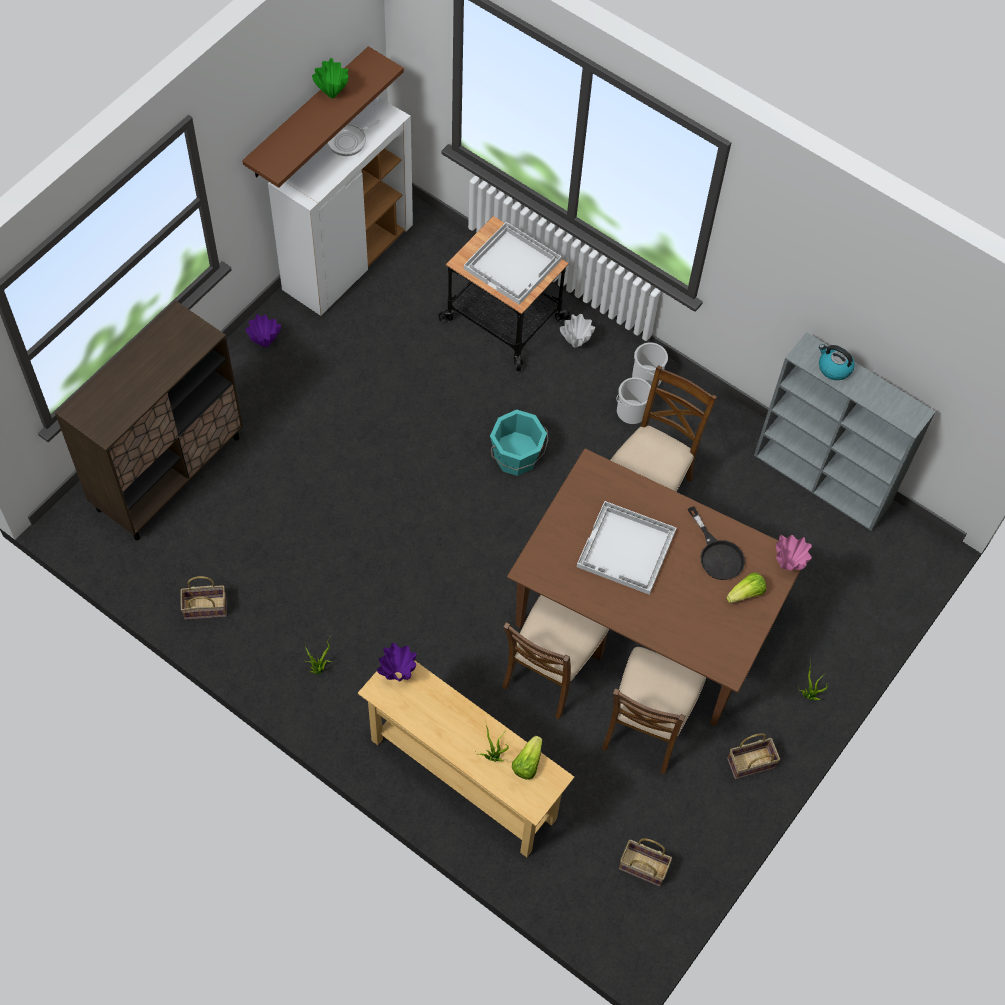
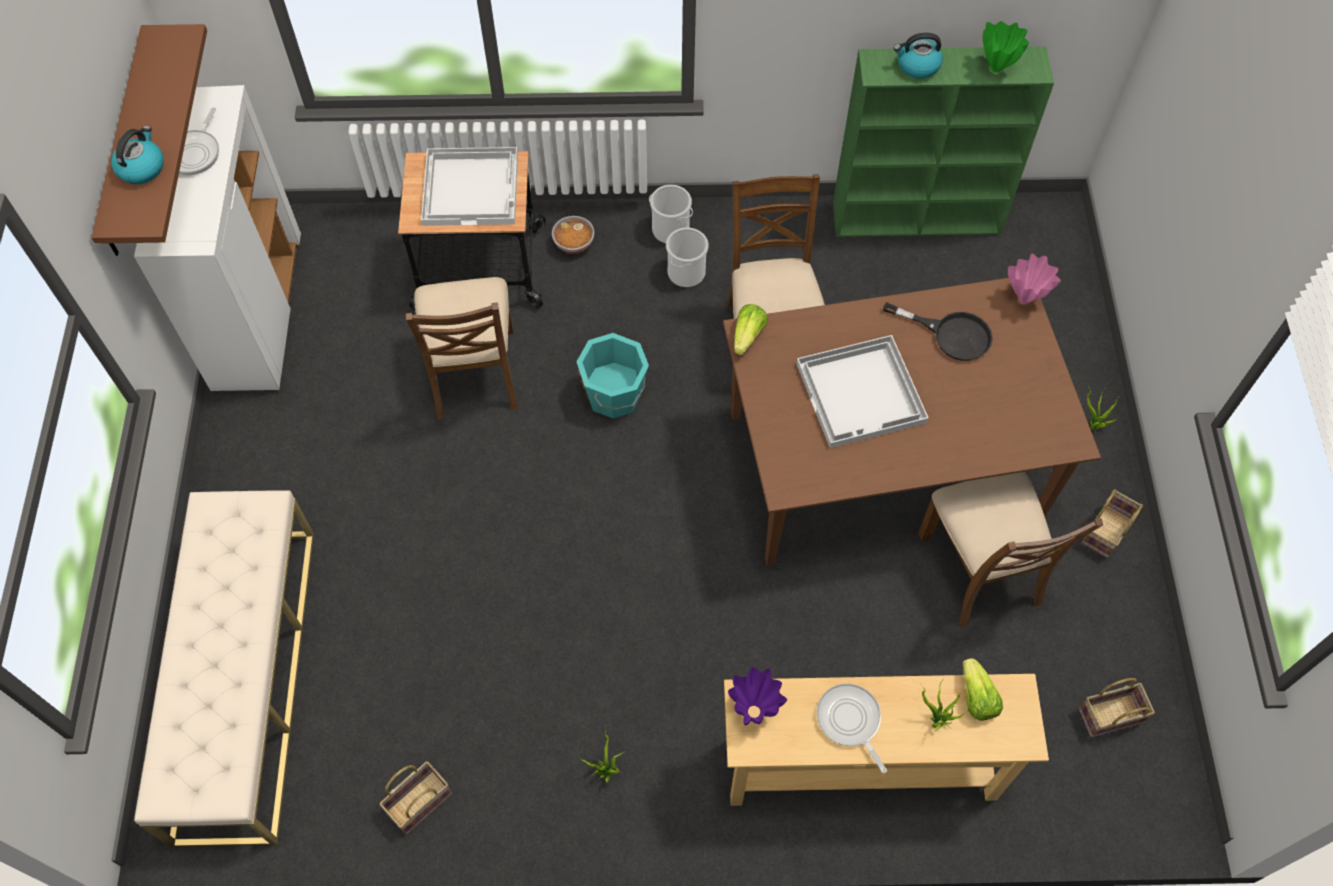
camera: 35 degrees left, 0 degrees up
(169, 473) = (245, 680): brown cabinet -> beige bench
(264, 344) = (239, 462): purple vase -> none
(299, 136) = (141, 167): none -> kettle
(332, 96) = (143, 101): green vase -> green vase (996, 69)
(444, 721) = (850, 721): none -> frying pan
(550, 671) = (842, 586): brown chair -> brown chair (474, 373)
(576, 344) = (574, 244): white vase -> bowl
(746, 594) = (1014, 354): lettuce -> lettuce (747, 336)
(823, 481) = (918, 217): grey bookcase -> green bookcase

